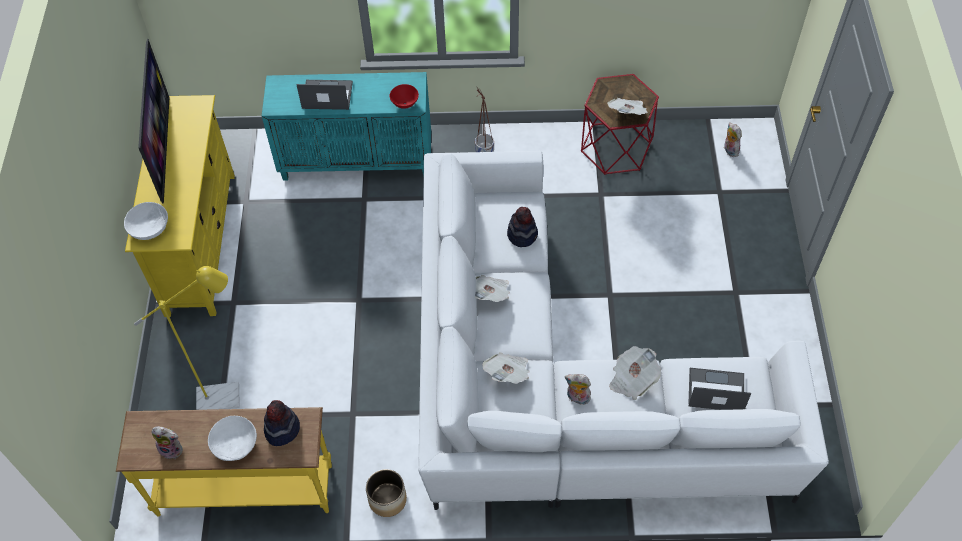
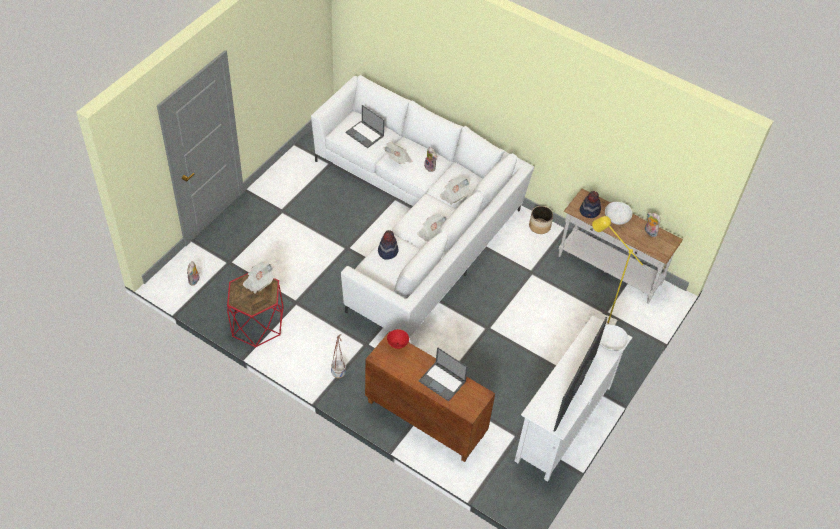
camera: 150 degrees left, 5 degrees down
(200, 243) = (564, 424): yellow tv stand -> white tv stand
(245, 488) = (609, 270): yellow console table -> white console table
(357, 161) = (424, 419): turquoise cabinet -> brown cabinet

